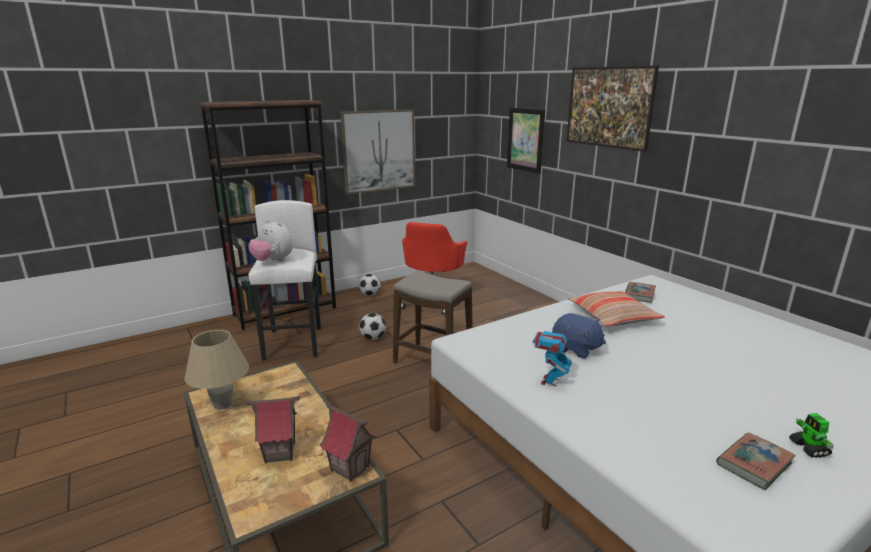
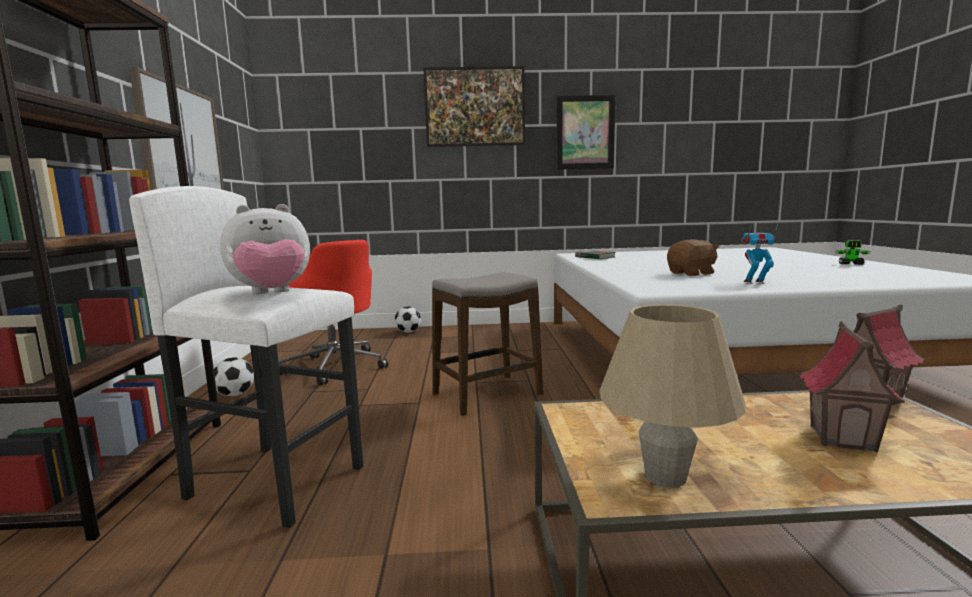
camera: 60 degrees left, 10 degrees down
(373, 338) = (373, 416): football -> football (408, 332)
(525, 140) = (359, 153): picture -> picture (585, 132)
(549, 381) = (754, 282): toy robot -> toy robot turned 135 degrees clockwise
(576, 349) = (692, 273): blue plush toy -> brown plush toy
(613, 317) = (633, 264): pillow -> none
(754, 463) = (876, 270): book -> none

